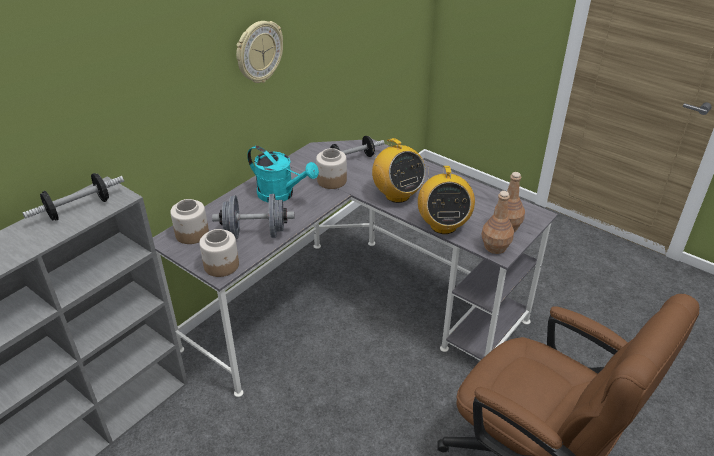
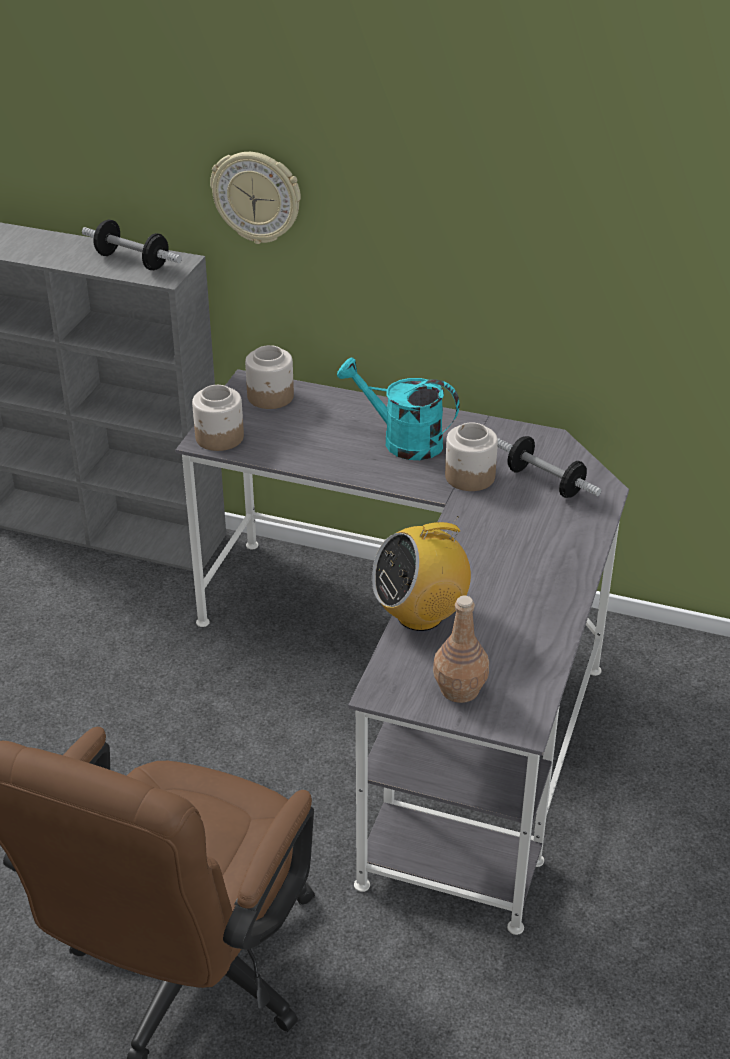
camera: 70 degrees right, 0 degrees up
(255, 233) = (299, 444): grey dumbbell -> none
(258, 52) = (490, 232): wall clock -> wall clock (257, 197)
(281, 194) = (402, 441): turquoise watering can -> turquoise watering can turned 105 degrees clockwise
(397, 195) = (474, 550): radio -> none
(495, 247) = (395, 683): brown bottle -> none

